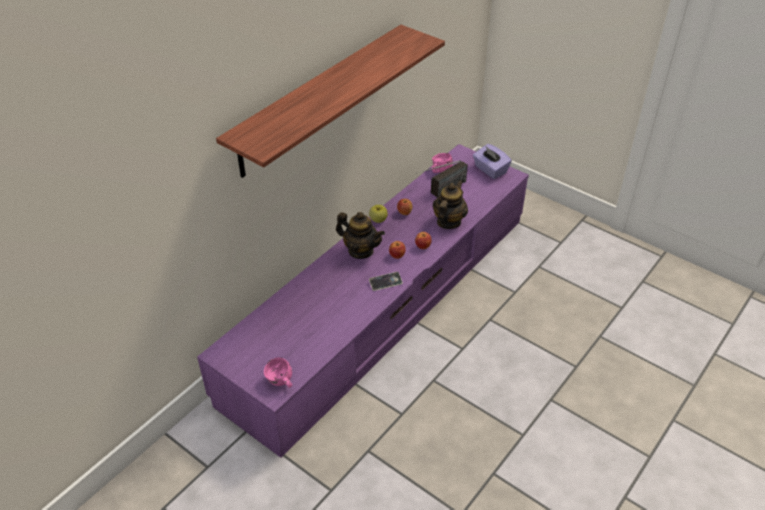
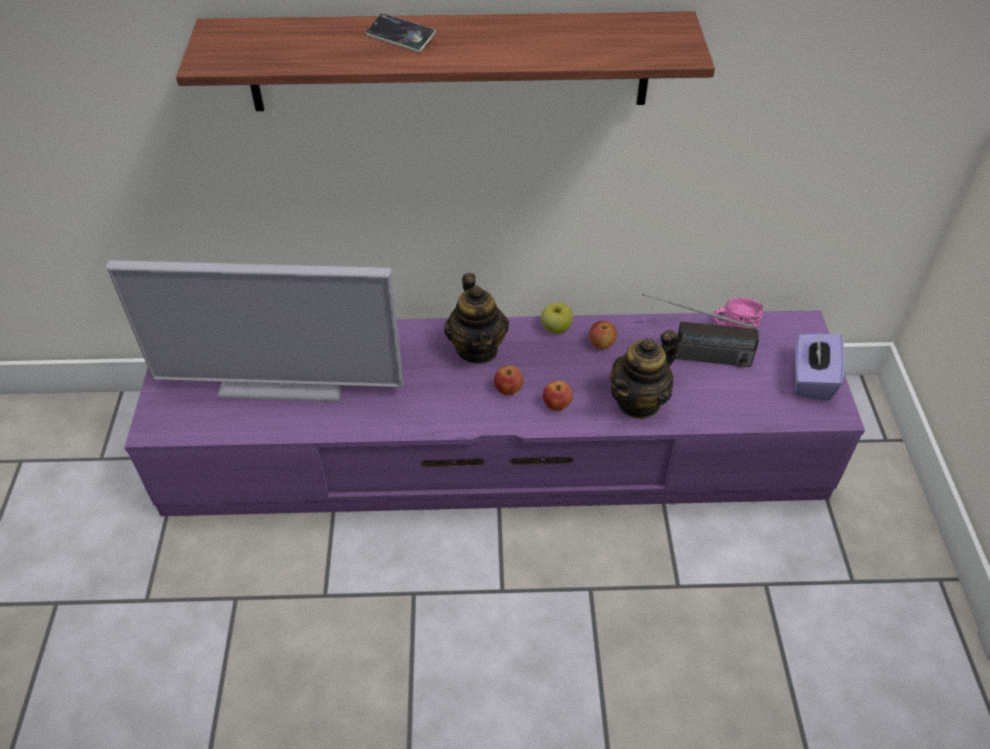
camera: 50 degrees right, 5 degrees up
(280, 383) = (175, 422): pink mug -> none
(301, 329) = (282, 383): none -> television
(385, 282) = (444, 410): phone -> phone (400, 37)
(448, 222) = (639, 401): teapot -> teapot turned 150 degrees clockwise

